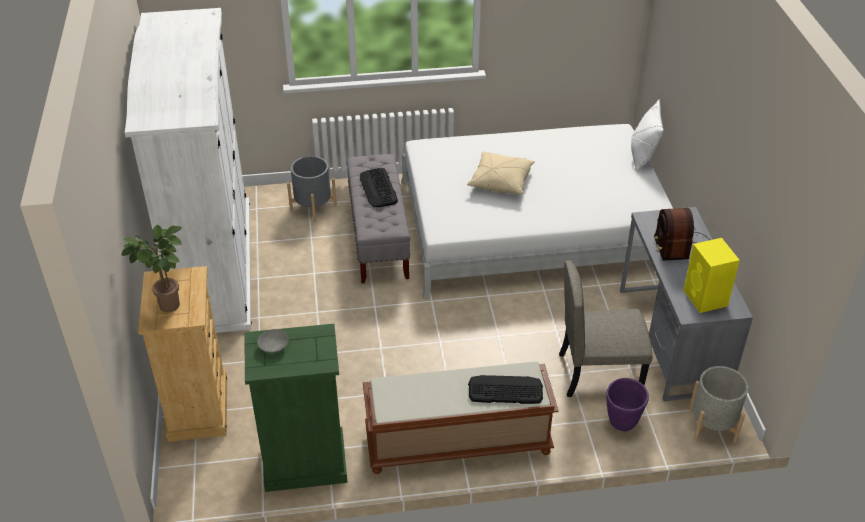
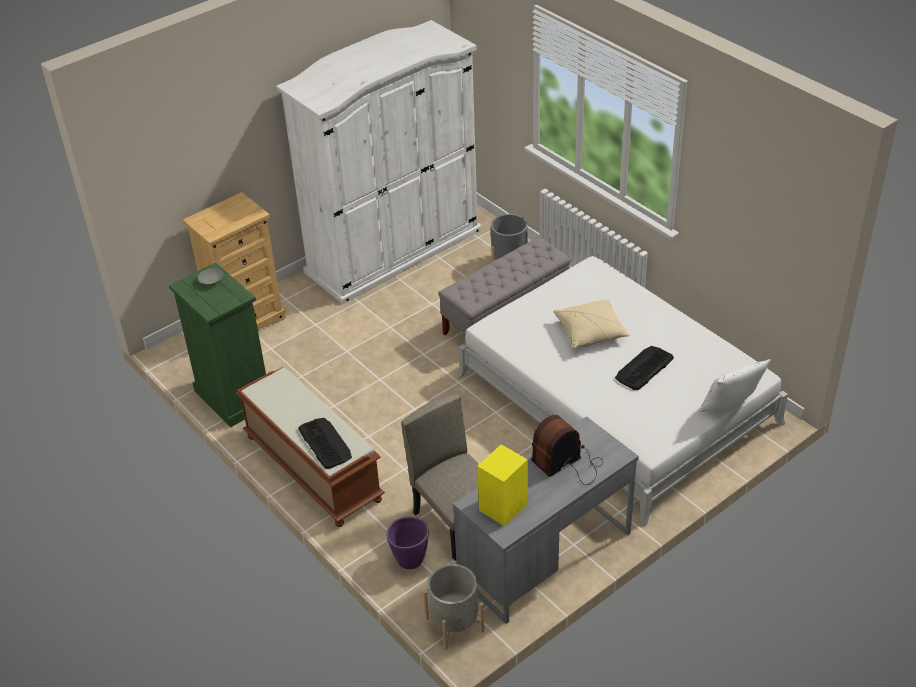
camera: 60 degrees right, 0 degrees up
(169, 308) = (214, 220): potted plant -> none
(378, 188) = (511, 270): keyboard -> keyboard (644, 368)

